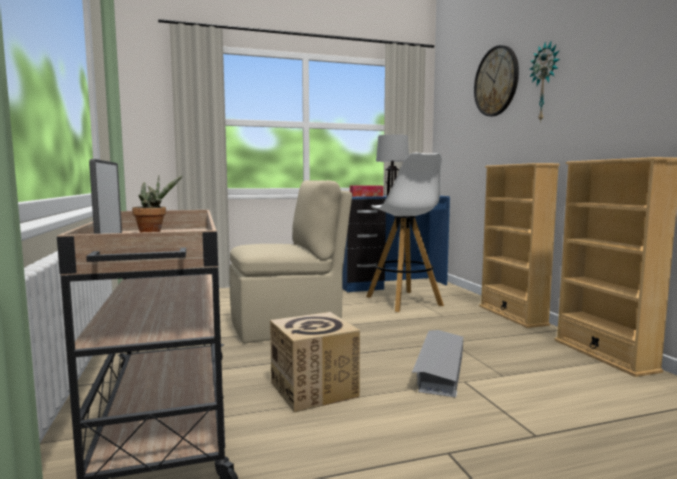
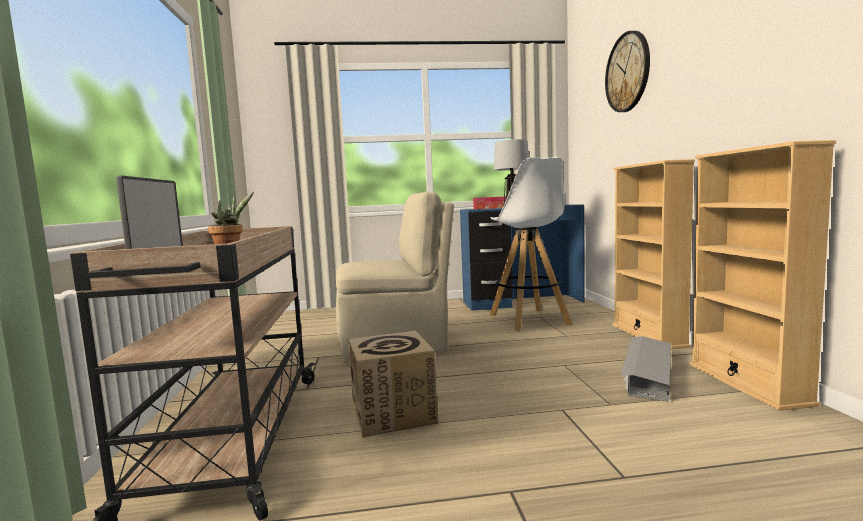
camera: 10 degrees right, 0 degrees up
(439, 368) = (539, 394): grey storage box -> grey storage box (647, 374)
(545, 82) = (678, 66): wall clock -> none

